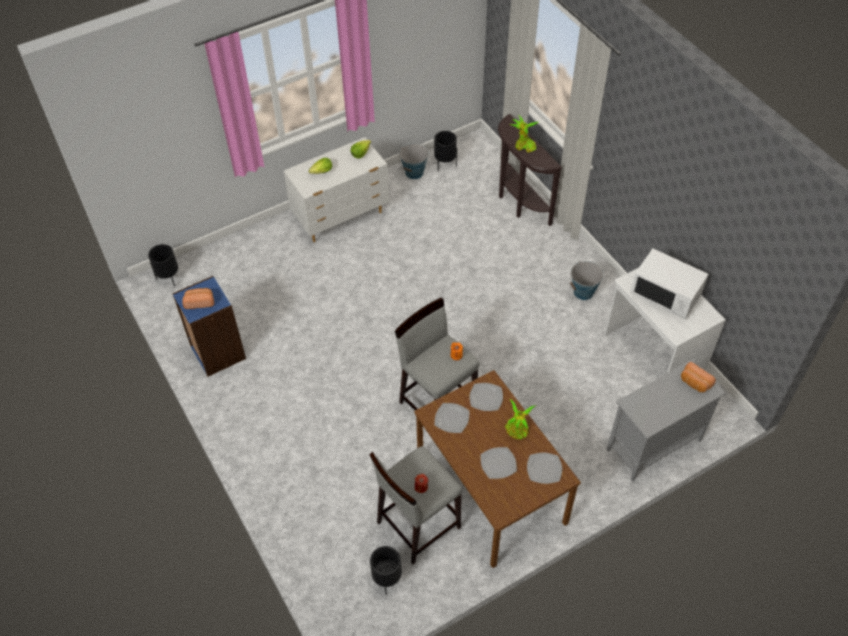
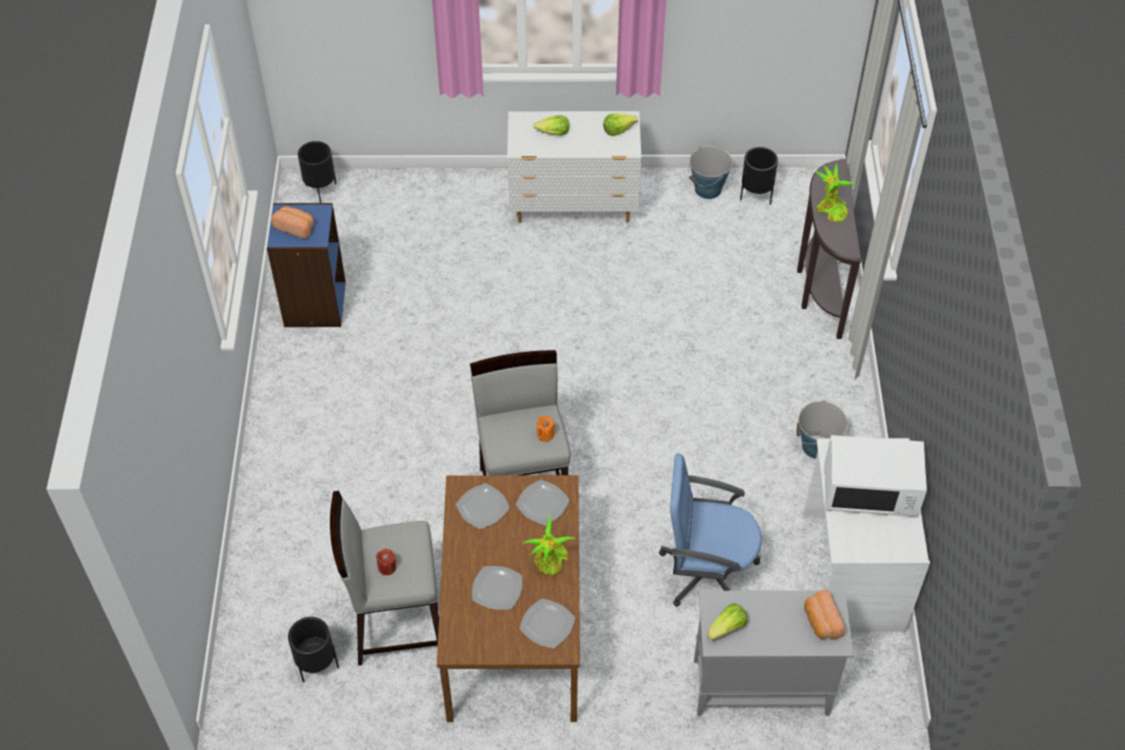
camera: 30 degrees right, 0 degrees up
(575, 395) = (706, 571): none -> blue office chair
(648, 414) = (727, 628): none -> lettuce
(665, 295) = (870, 491): white microwave -> white microwave turned 60 degrees counterclockwise

